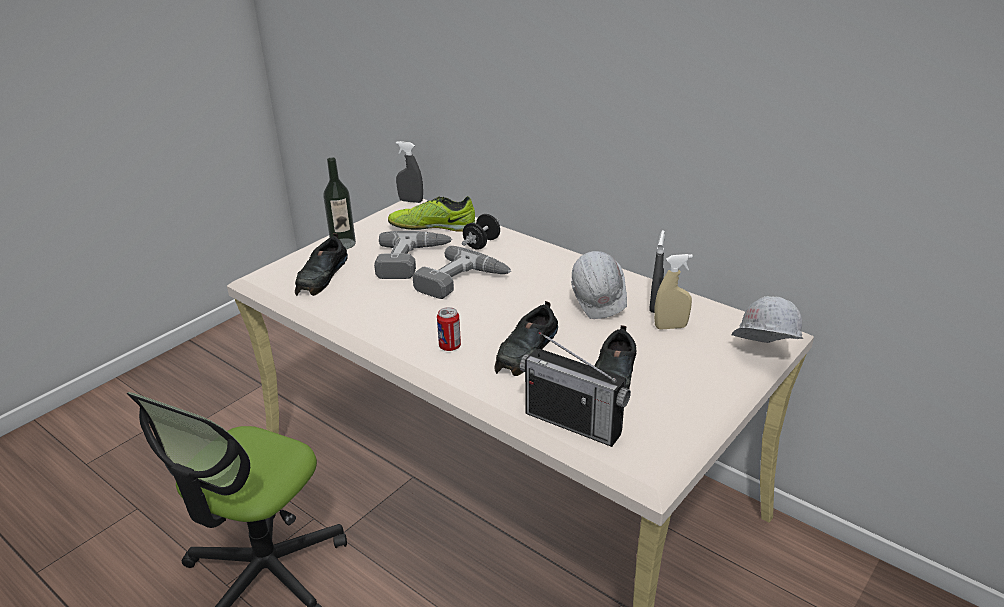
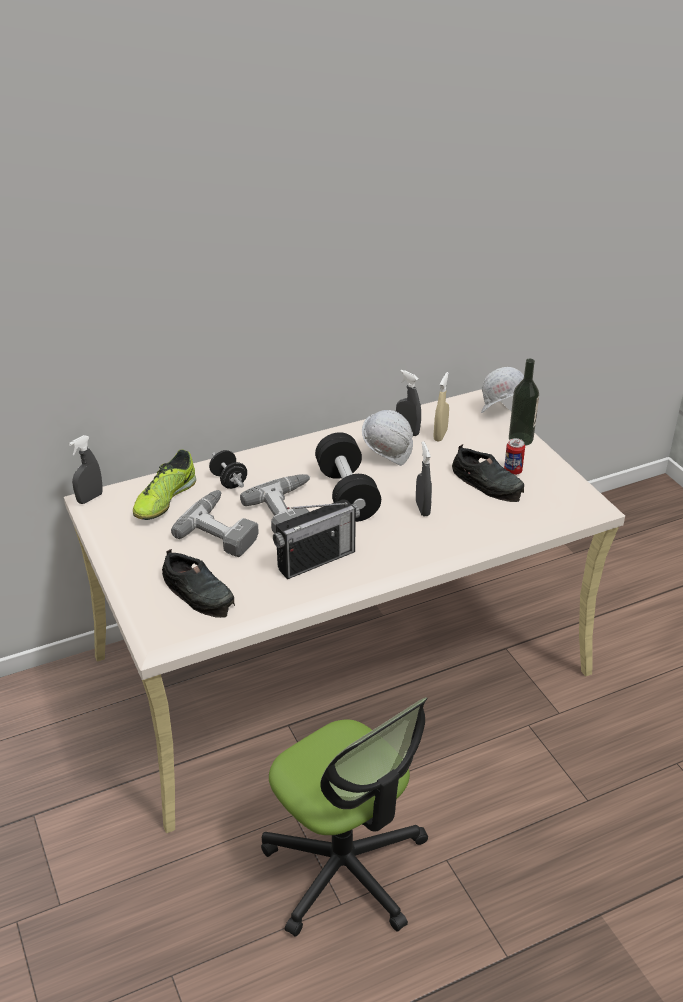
camera: 65 degrees left, 5 degrees up
(343, 244) = (142, 565): bottle -> bottle (520, 439)
(450, 346) = (388, 545): can -> can (513, 471)
(514, 302) = (347, 494): none -> black dumbbell
(527, 350) = (422, 509): black shoe -> grey spray bottle
(573, 423) = (526, 516): radio -> radio (316, 560)

